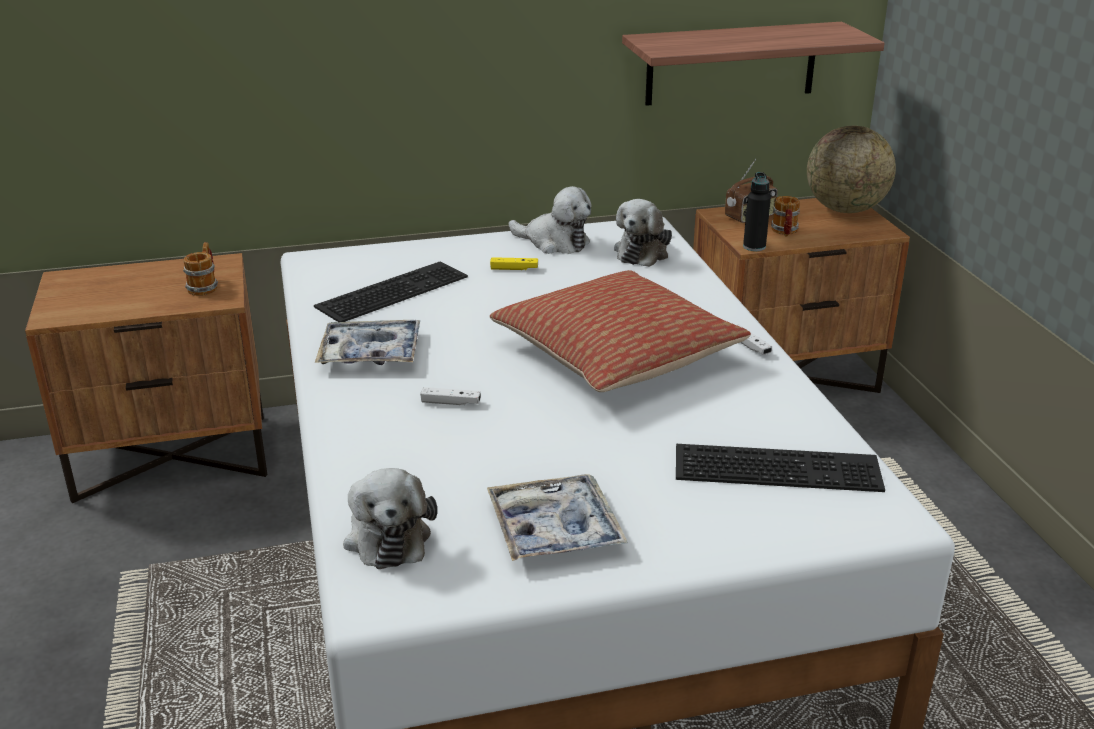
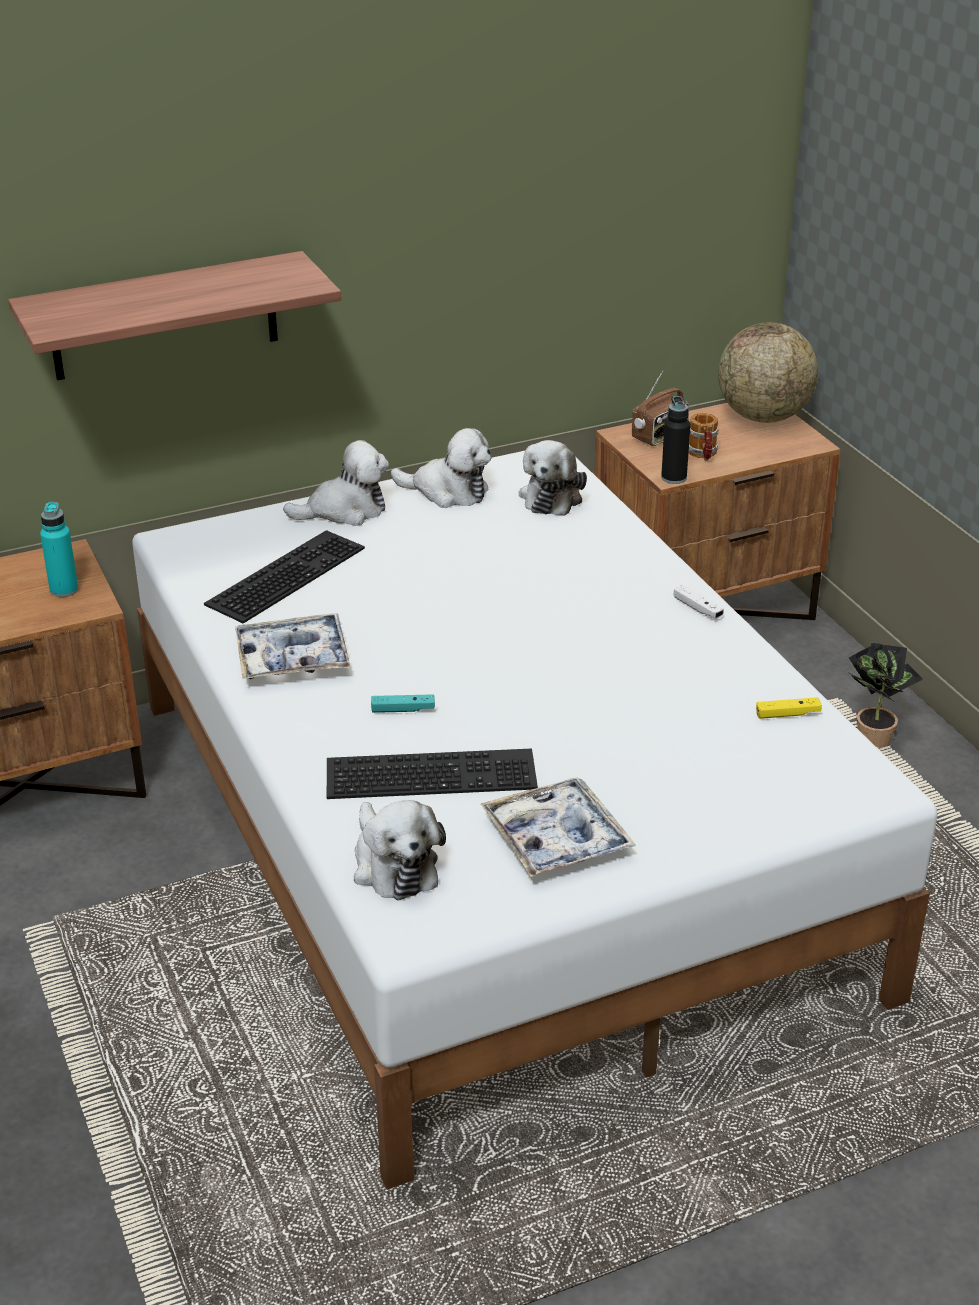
camera: 10 degrees left, 5 degrees up
(205, 287) = (64, 590): mug -> turquoise bottle
(450, 402) = (403, 709): white game controller -> turquoise game controller
(462, 249) = (344, 510): none -> plush toy
(514, 269) = (414, 532): yellow game controller -> yellow game controller (787, 714)
(616, 355) = (560, 633): pillow -> none
(731, 63) = (628, 264): shelf -> shelf (164, 317)
(779, 466) = (758, 745): keyboard -> keyboard (433, 771)
(918, 492) = (872, 735): none -> potted plant

